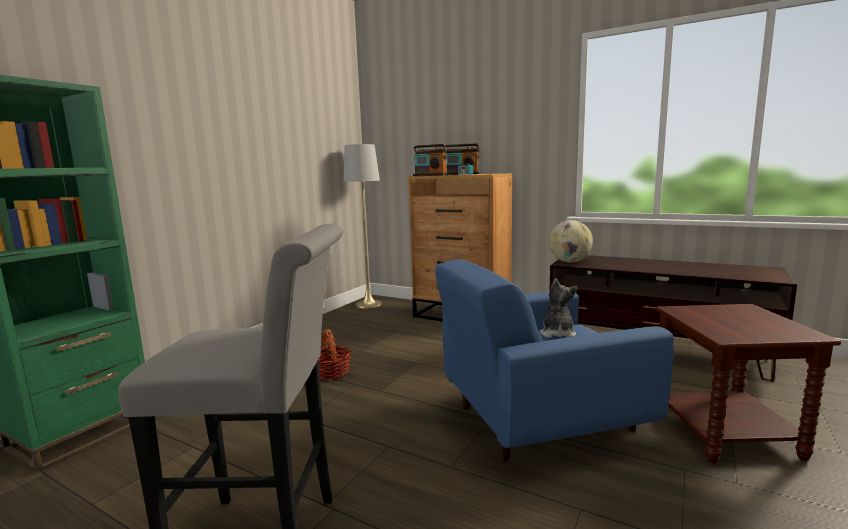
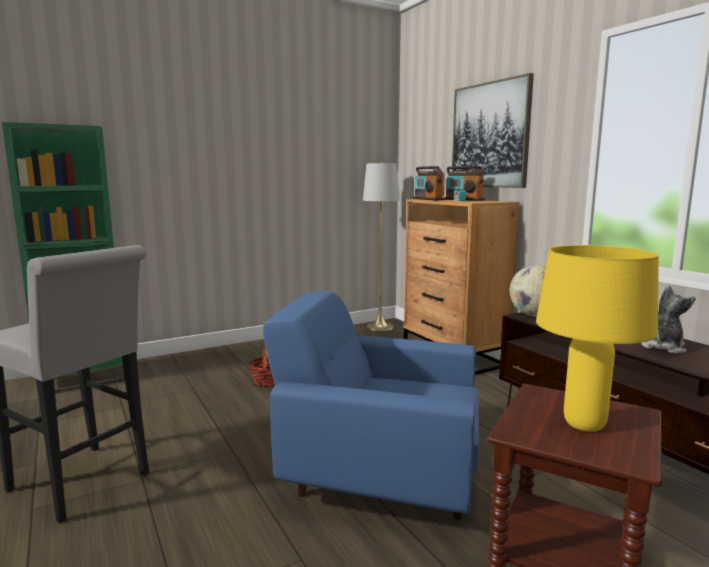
camera: 30 degrees right, 0 degrees up
(474, 117) = (490, 135): none -> picture
(557, 333) = (420, 389): plush toy -> plush toy (663, 347)
(744, 322) = (584, 425): none -> yellow table lamp

